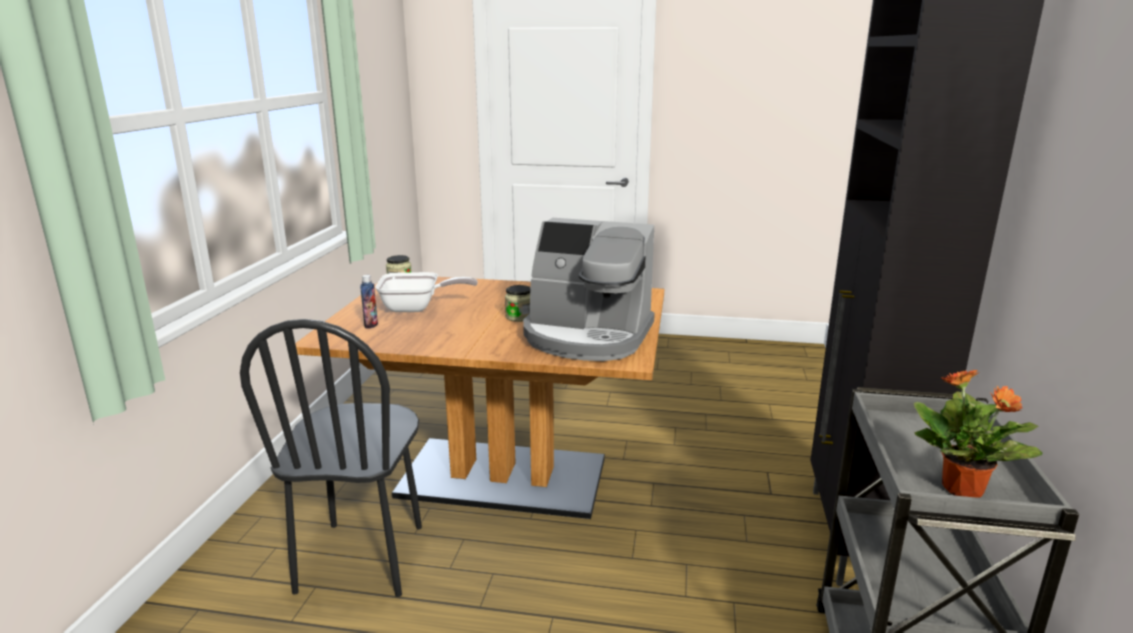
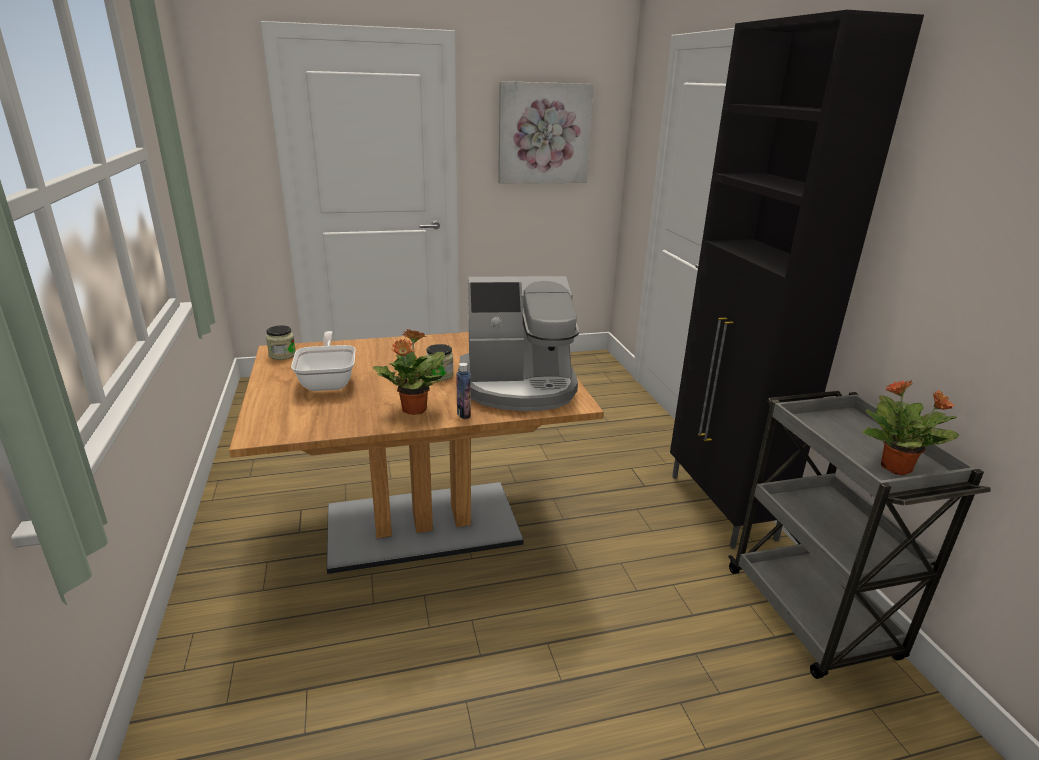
camera: 25 degrees left, 5 degrees up
(362, 558) = (337, 644): black chair -> none
(371, 325) = (298, 408): bottle -> bottle (463, 414)
(417, 308) = (328, 381): frying pan -> frying pan turned 75 degrees counterclockwise
(465, 341) = (413, 410): none -> potted plant
(752, 87) = (544, 134): none -> picture

